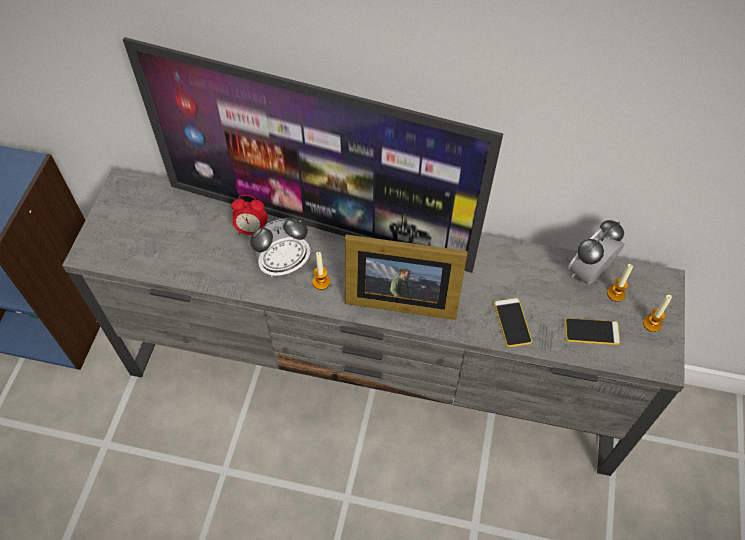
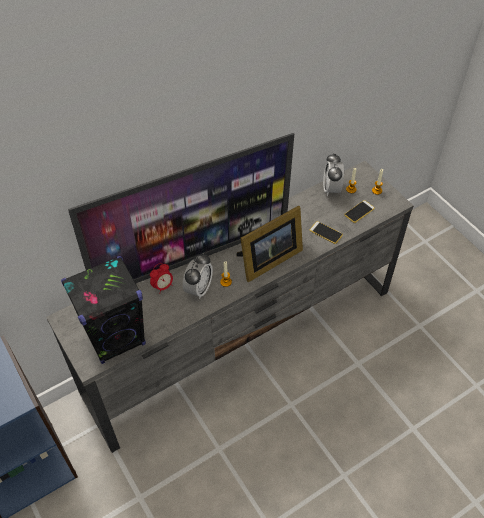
camera: 45 degrees left, 5 degrees down
(143, 247) = (116, 338): none -> black speaker

